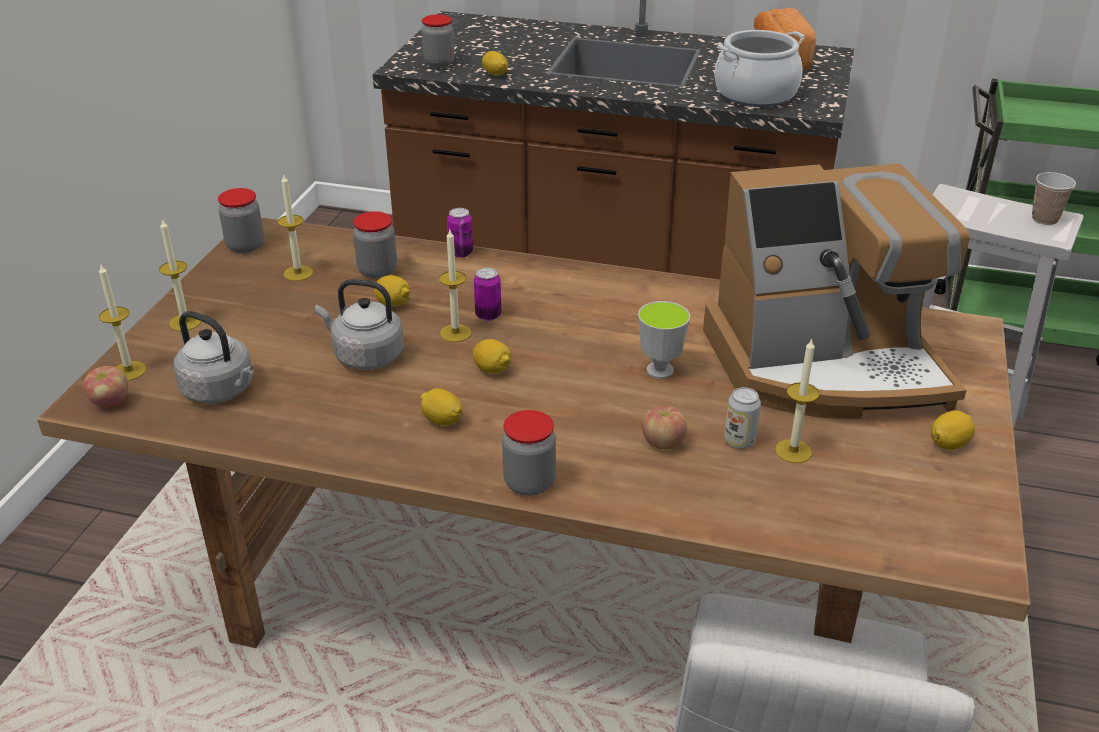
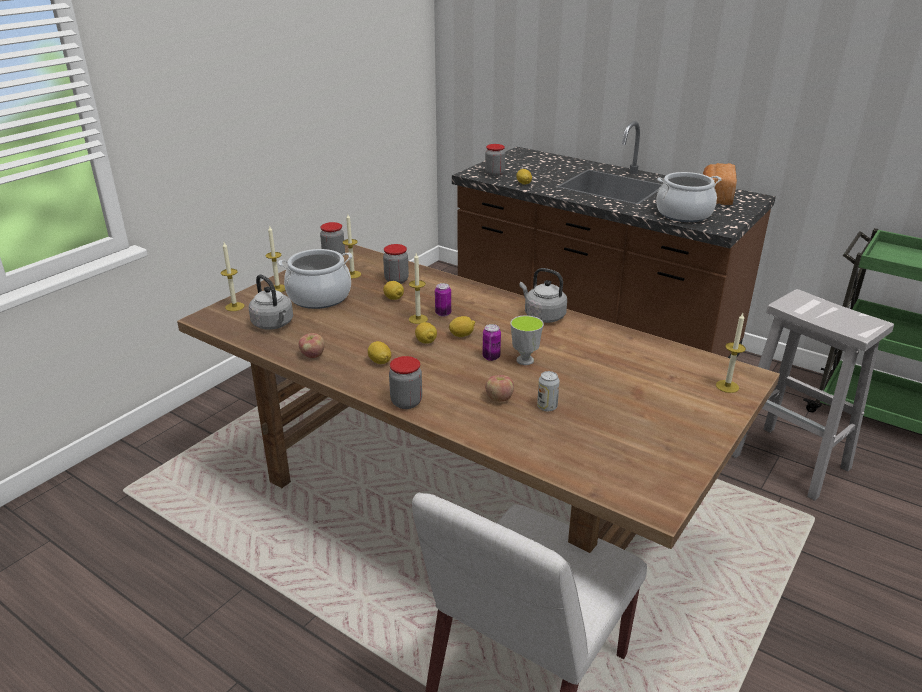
camera: 20 degrees right, 5 degrees down
(111, 402) = (216, 319): apple -> apple (313, 355)
(268, 325) = (319, 297): none -> cooking pot
(365, 356) = (360, 321): grey kettle -> grey kettle (542, 316)
(461, 253) = (450, 279): can -> can (491, 357)
(793, 451) = (577, 419): candle -> candle (727, 386)
(825, 366) = (633, 378): coffee machine -> none
(949, 444) = (685, 436): lemon -> lemon (462, 335)
(1044, 219) = (860, 321): cup -> none

